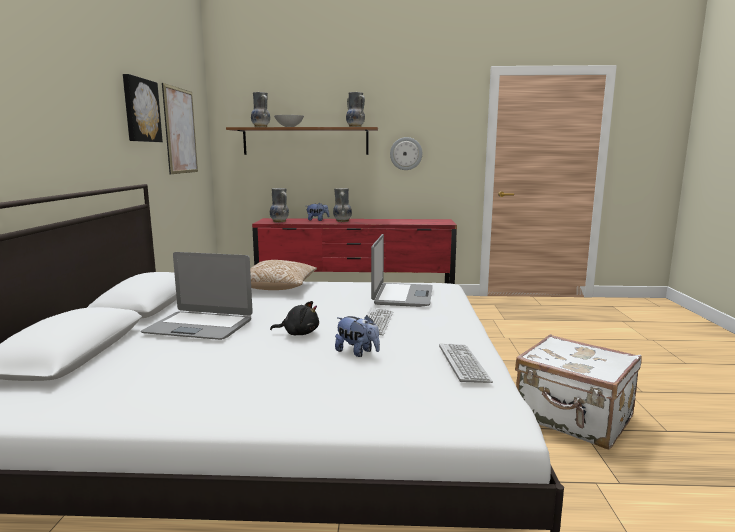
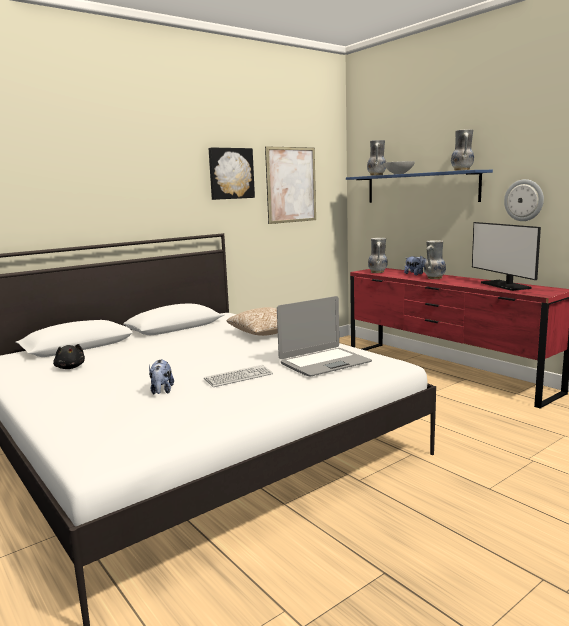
camera: 50 degrees right, 0 degrees up
(199, 326) = (152, 348): laptop -> none
(299, 333) = (177, 368): black plush toy -> black plush toy (70, 367)
(305, 141) = (420, 188): brown shelf -> blue shelf
(407, 221) = (505, 285): none -> monitor
(463, 364) = (185, 424): keyboard -> none
(573, 419) = (399, 560): white suitcase -> none

